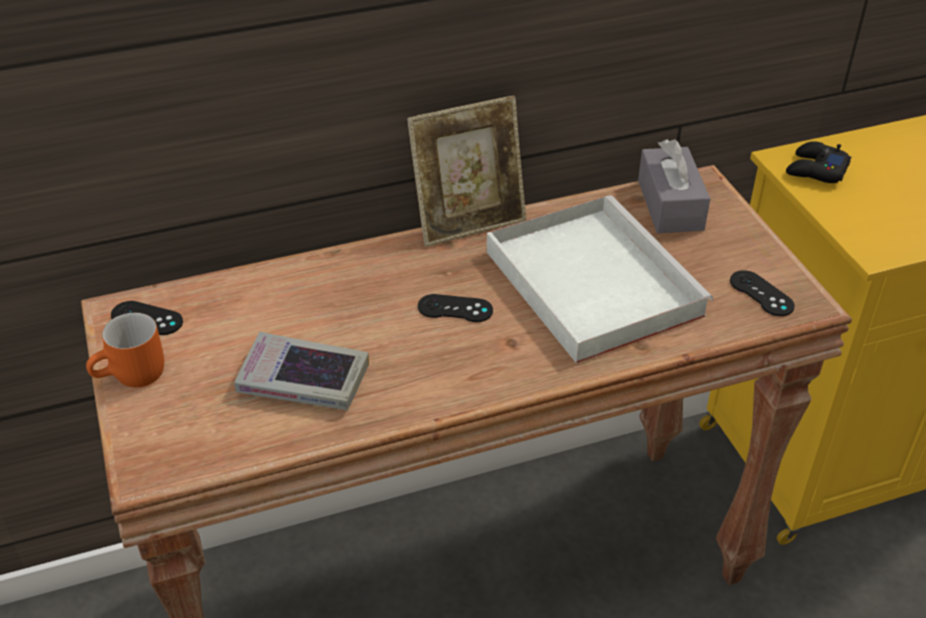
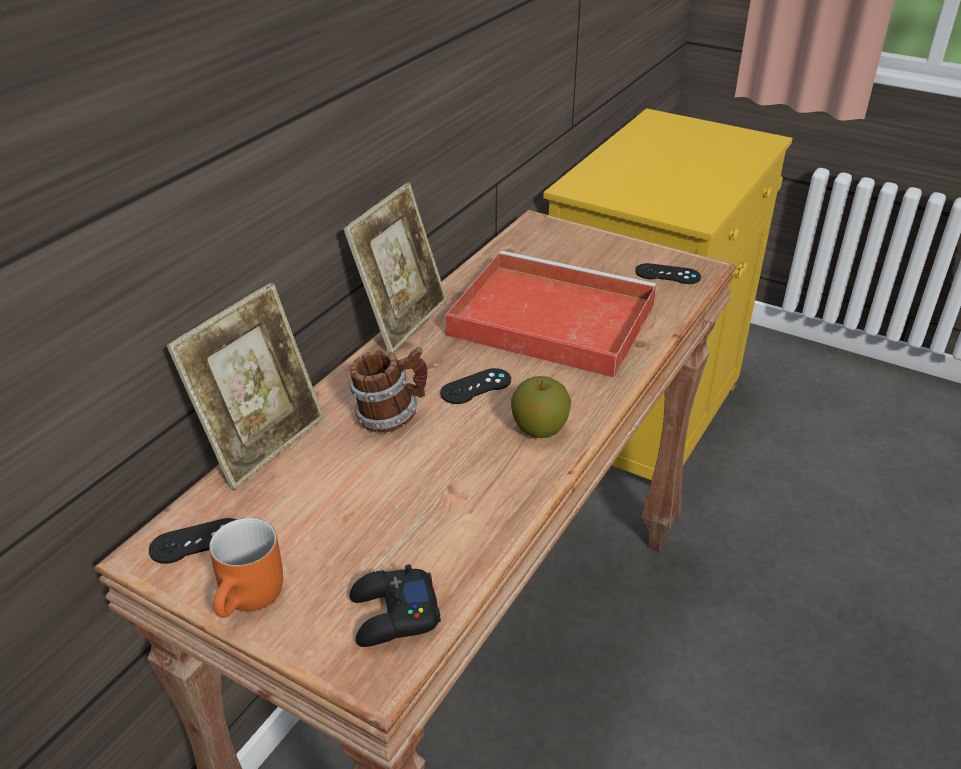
camera: 40 degrees left, 5 degrees down
(259, 270) = (263, 443): none -> picture frame
(303, 380) = (422, 506): book -> none
(364, 298) = (390, 417): none -> mug
(458, 371) = (539, 429): none -> apple
(589, 280) = (547, 319): white tray -> red tray
(670, 205) = (535, 246): grey tissue box -> none
(815, 170) = (599, 187): black game controller -> black game controller (393, 615)

